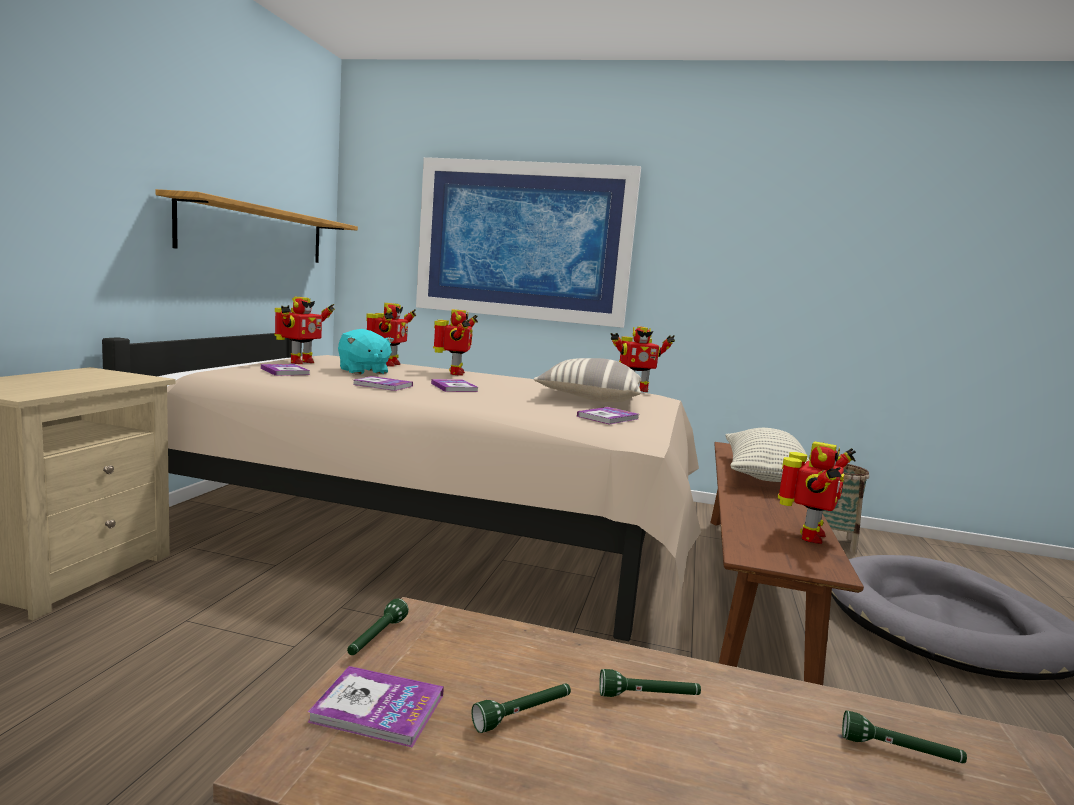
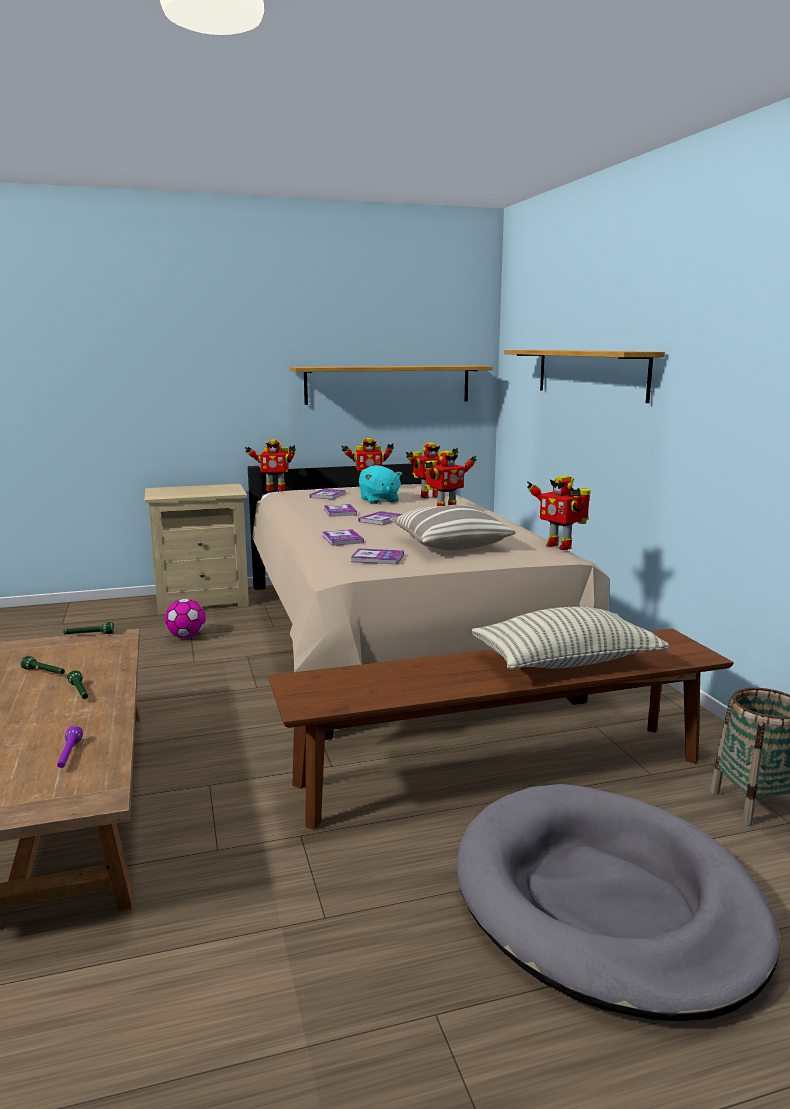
camera: 60 degrees right, 5 degrees up
(187, 625) = (186, 637): none -> football
(363, 371) = (379, 500): turquoise plush toy -> turquoise plush toy turned 45 degrees counterclockwise
(378, 708) = (31, 650): book -> book (342, 539)
(523, 241) = (590, 373): picture -> shelf
(808, 536) = (381, 695): toy robot -> toy robot (275, 490)
(900, 752) = (69, 755): green flashlight -> purple flashlight

